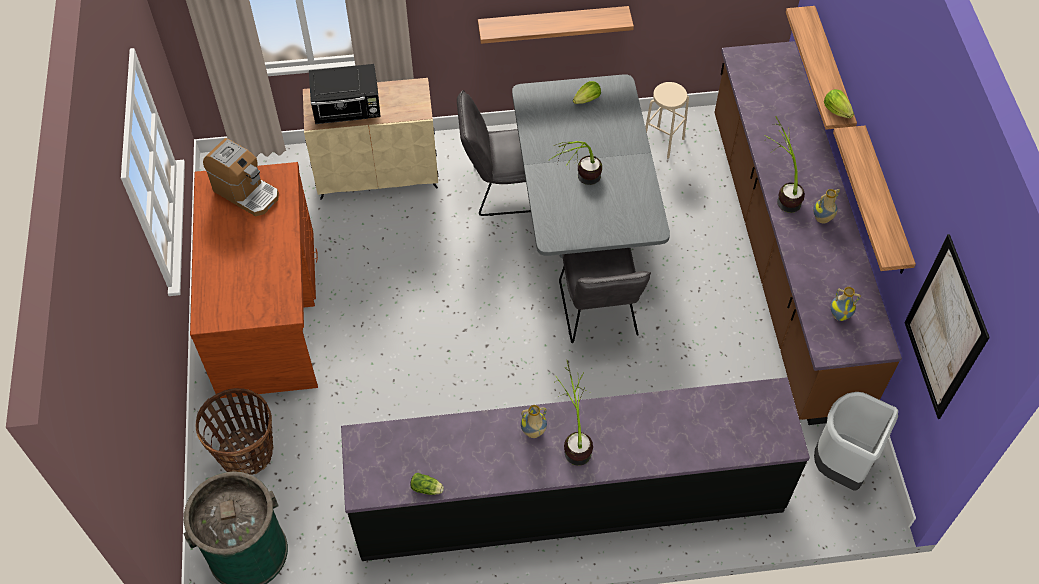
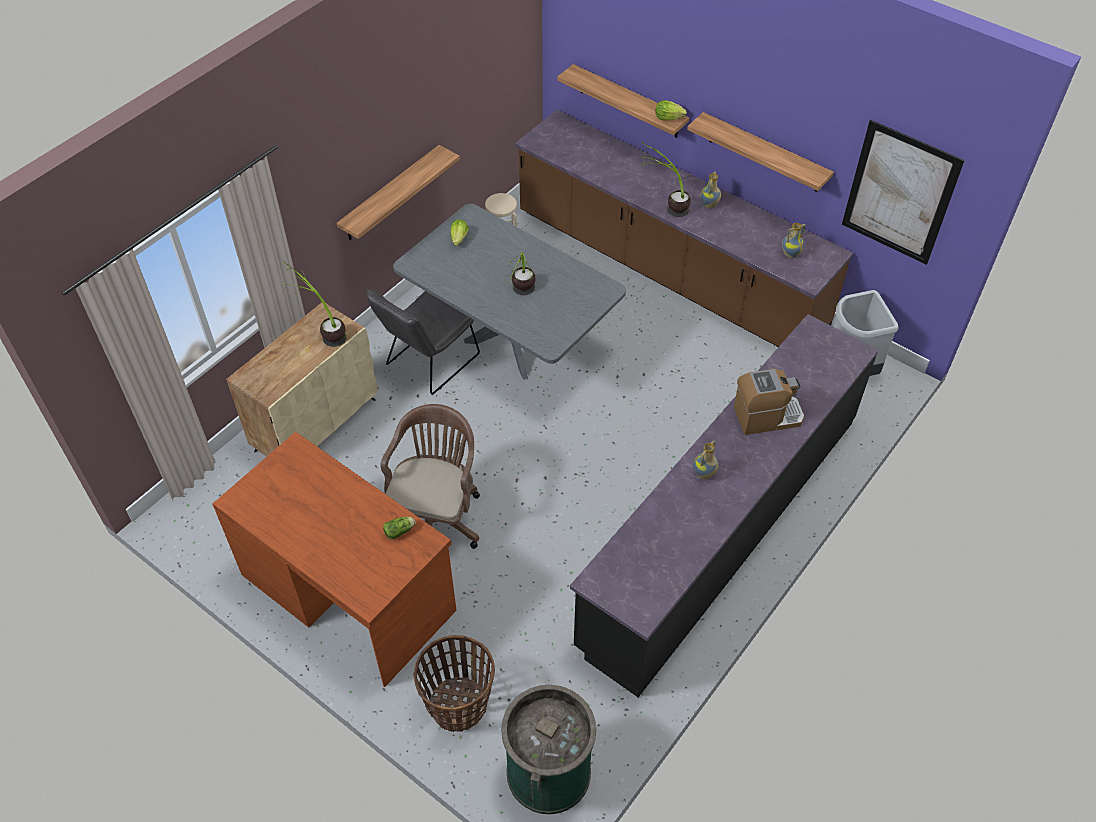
camera: 45 degrees left, 5 degrees down
(246, 192) = (280, 484): coffee machine -> coffee machine (767, 416)
(348, 110) = (286, 367): black microwave -> none
(380, 309) = (436, 516): none -> brown office chair
(427, 489) = (684, 571): lettuce -> lettuce (400, 531)
(574, 437) = (733, 455): potted plant -> potted plant (323, 331)
(599, 314) = (596, 395): grey chair -> none

